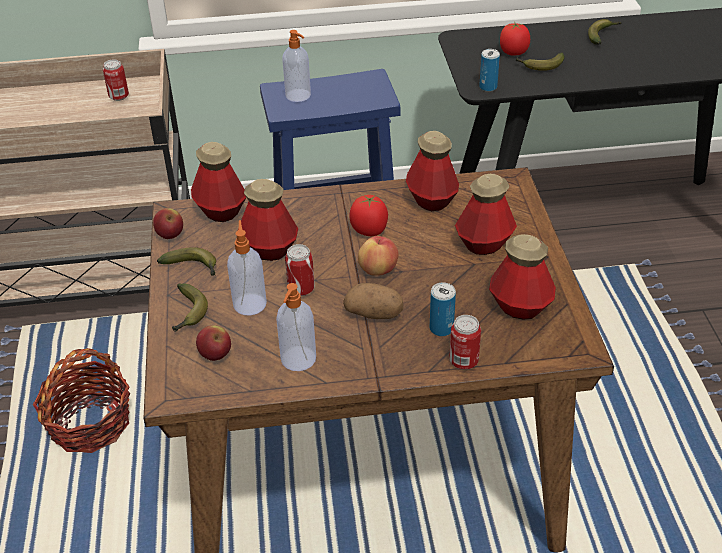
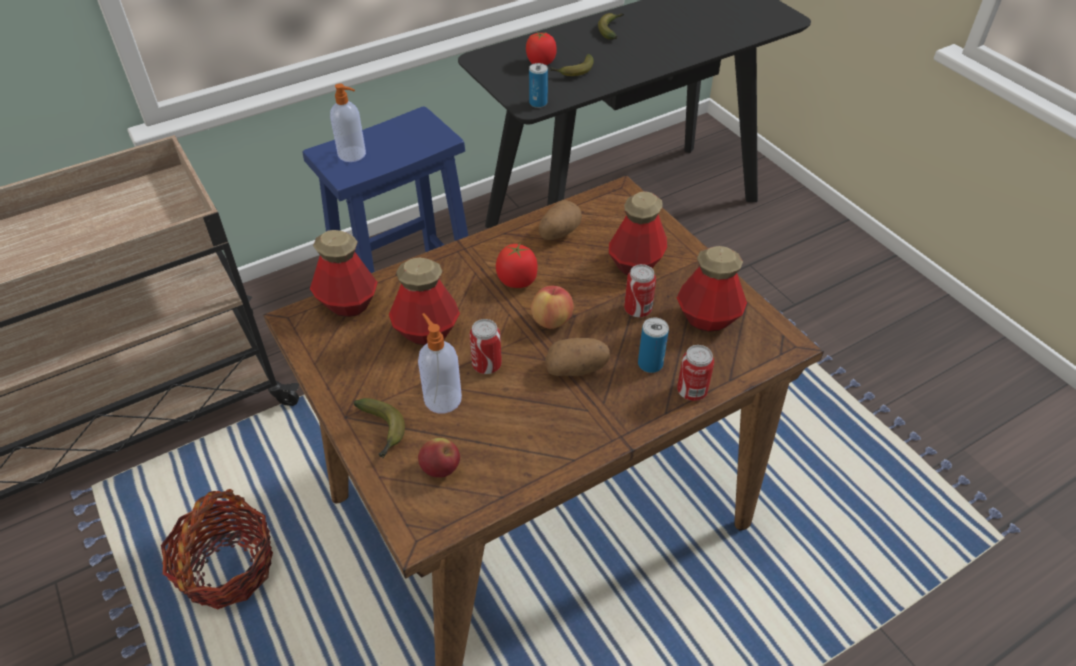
camera: 25 degrees left, 5 degrees up
(119, 96) = (141, 201): can -> can (637, 310)
(170, 235) = (307, 347): apple -> none
(193, 268) = (356, 377): banana -> none
(298, 360) = (530, 444): soap dispenser -> none
(431, 200) = (558, 232): bottle -> potato

